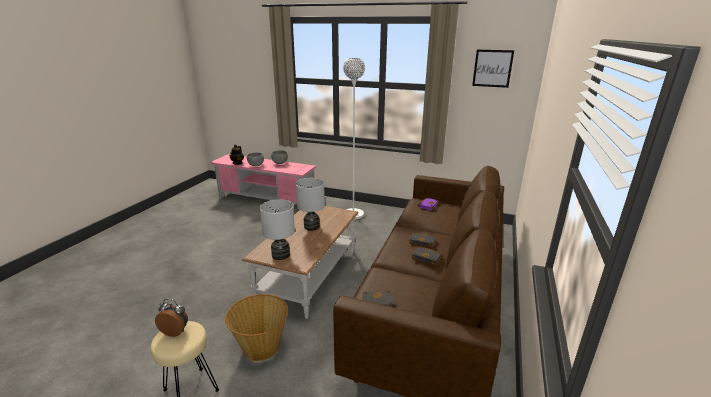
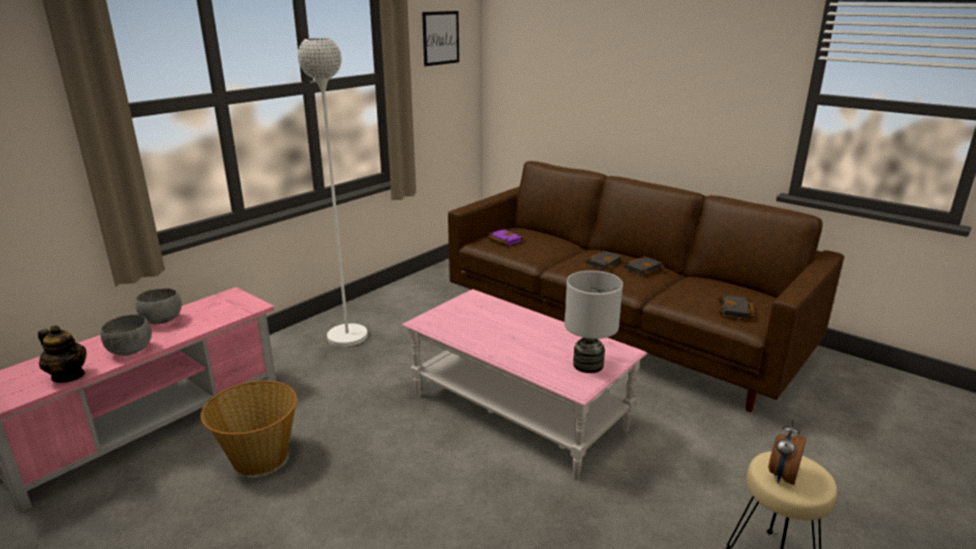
camera: 70 degrees left, 0 degrees up
(261, 346) = (682, 481): basket -> basket (259, 457)
(309, 275) = (518, 412): brown coffee table -> pink coffee table
(312, 227) = (505, 329): grey table lamp -> none

